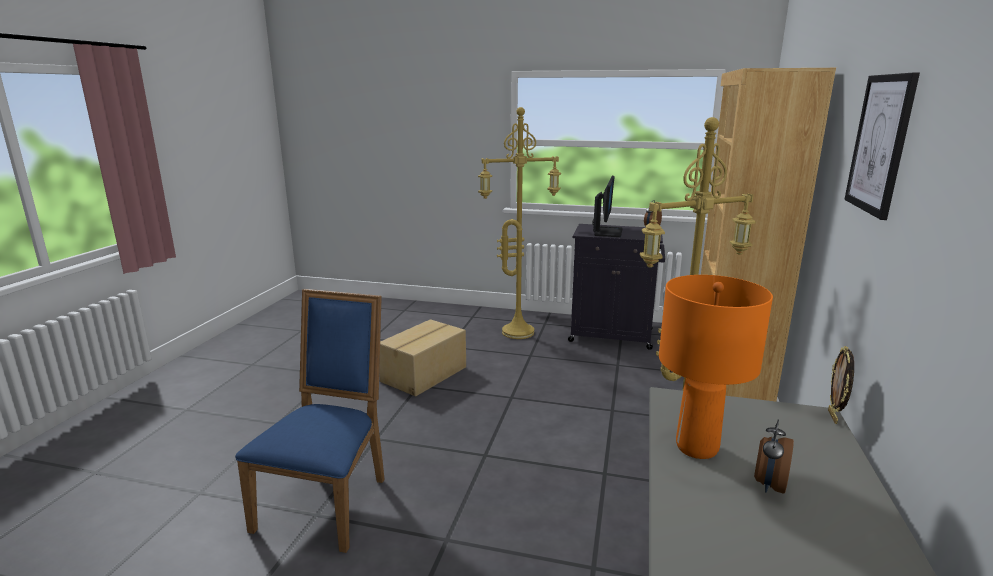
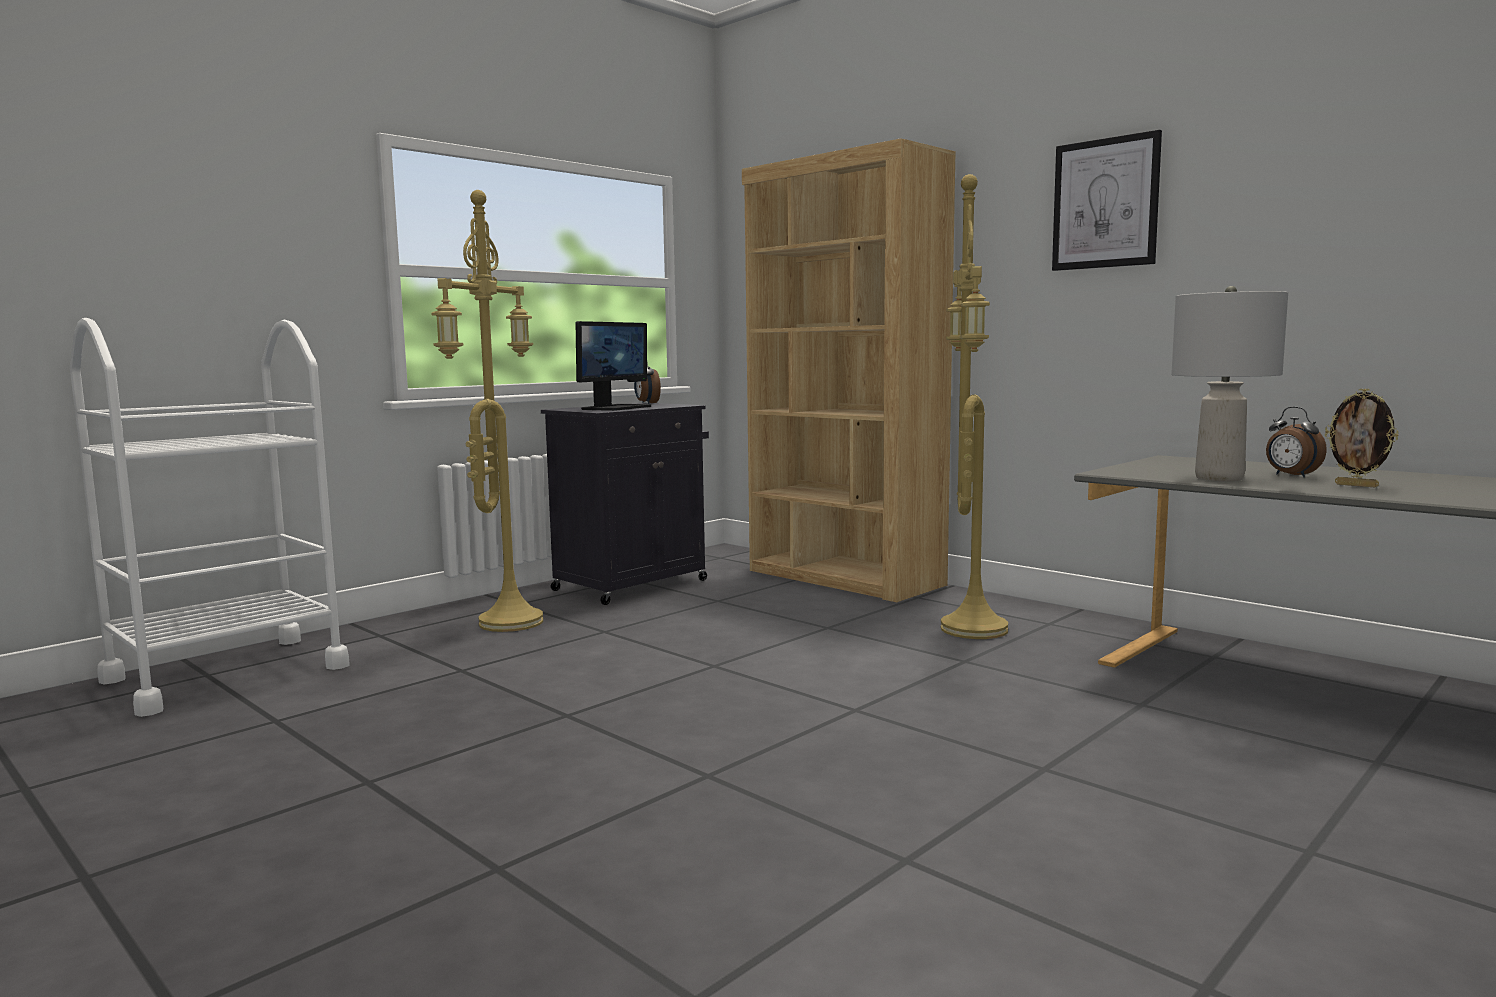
camera: 60 degrees left, 10 degrees down
(329, 500) = (869, 843): blue chair -> none
(408, 312) = (226, 673): none -> white cart
(425, 374) = (535, 704): cardboard box -> none
(607, 232) = (615, 408): monitor -> monitor turned 75 degrees clockwise
(697, 447) = (1218, 478): orange table lamp -> grey table lamp
(833, 417) = (1175, 456): picture frame -> picture frame (1357, 485)

